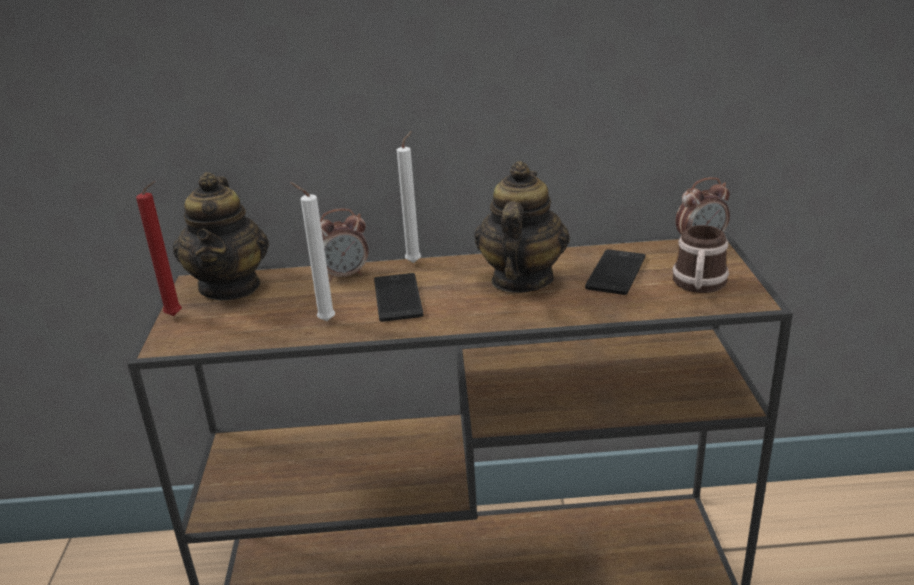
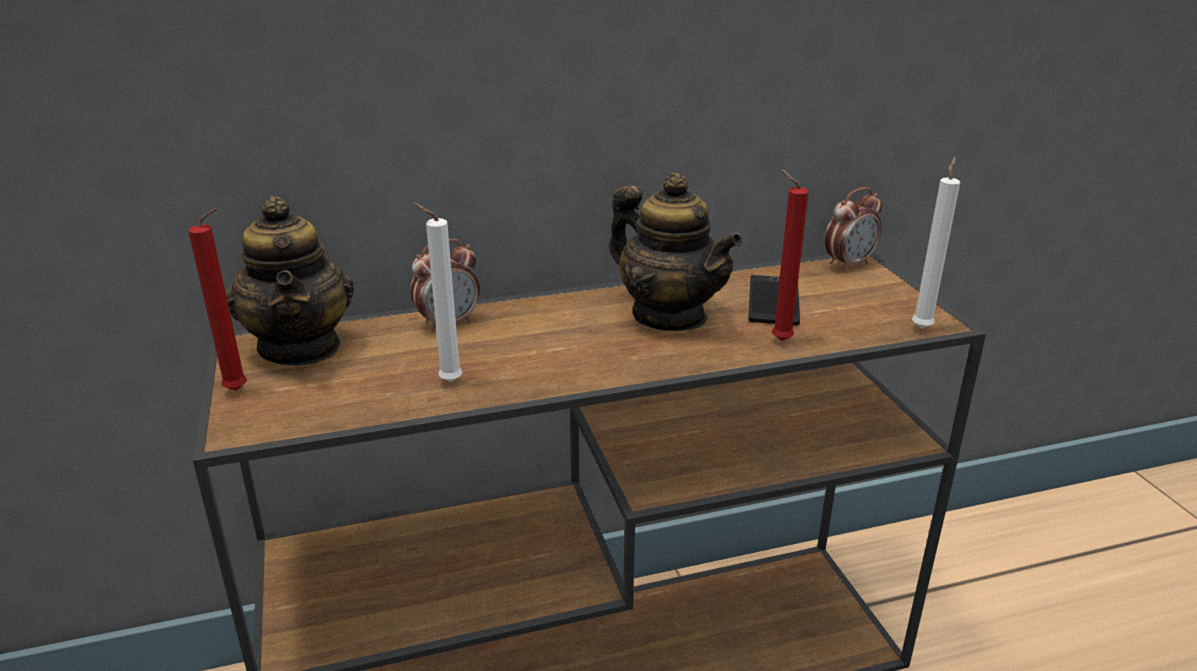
camera: 15 degrees left, 0 degrees up
(398, 298) = (529, 347): phone -> none
(415, 261) = (531, 302): white candle -> white candle (922, 327)
(521, 280) = (669, 316): teapot -> teapot turned 135 degrees clockwise
(602, 306) = (778, 340): none -> red candle
(698, 285) = (871, 310): mug -> none

